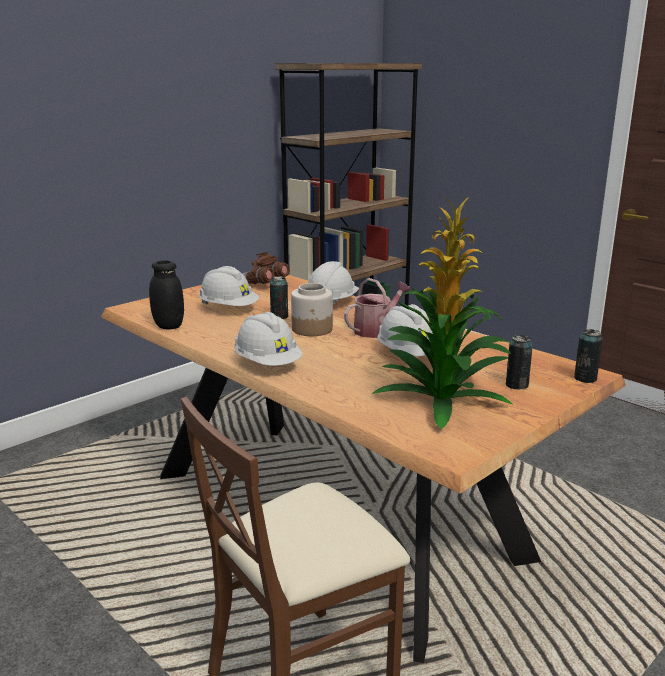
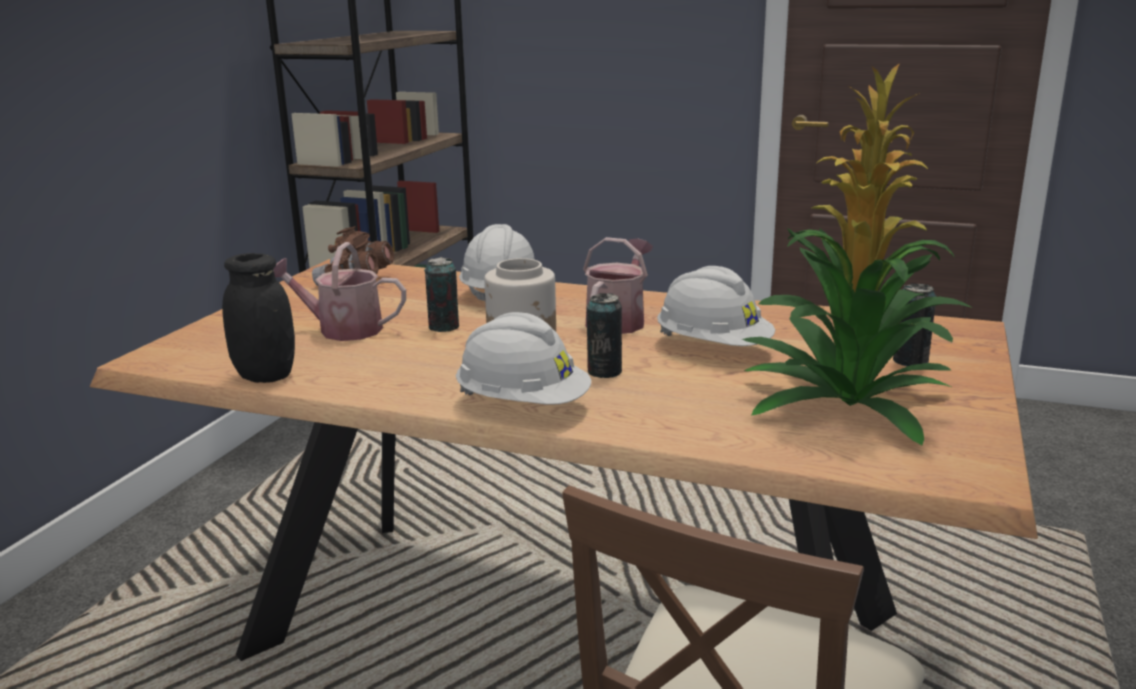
camera: 25 degrees left, 0 degrees up
(228, 309) = (342, 330): white hard hat -> watering can
(585, 378) = (973, 335): can -> can (604, 372)

